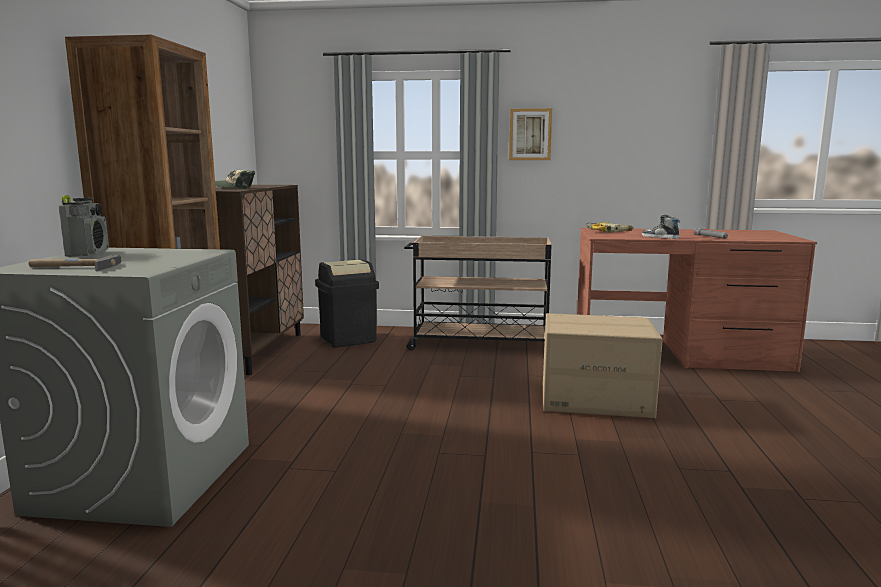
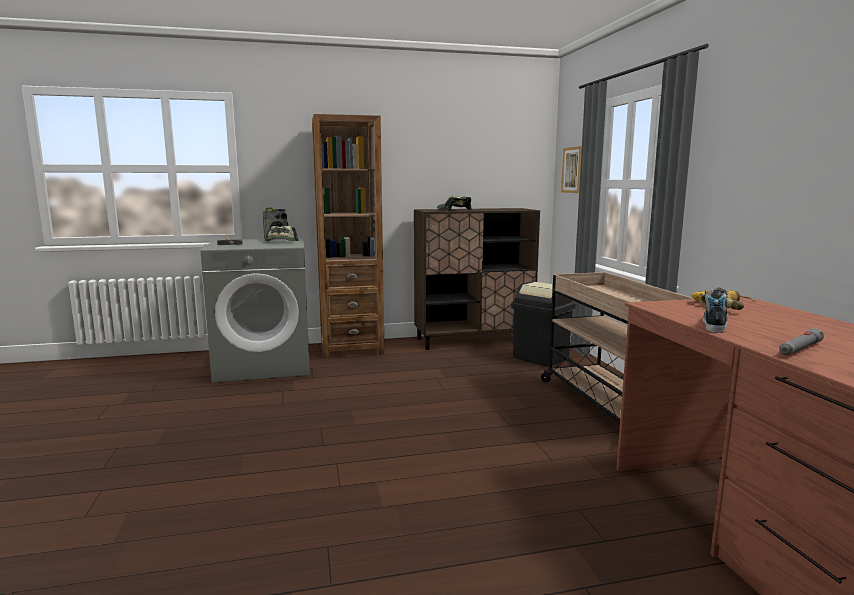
camera: 70 degrees right, 0 degrees up
(143, 253) = (281, 242): none -> cap
(530, 134) = (733, 156): picture -> picture (573, 170)
(595, 399) = (494, 485): cardboard box -> none

